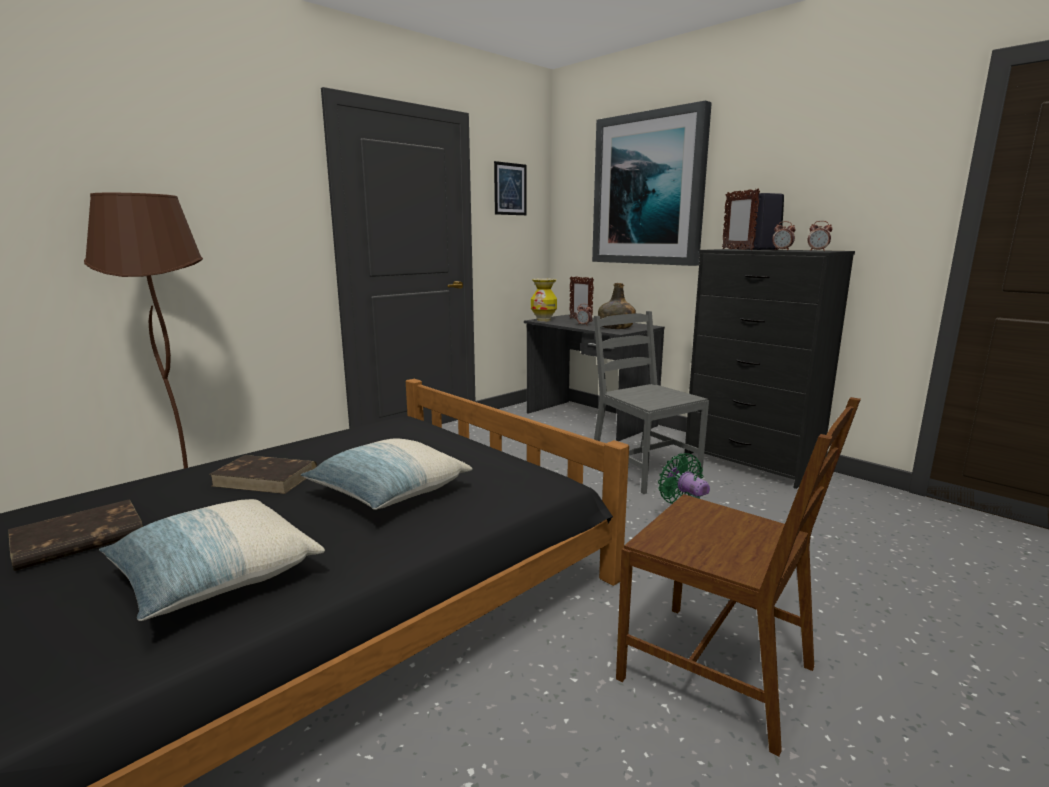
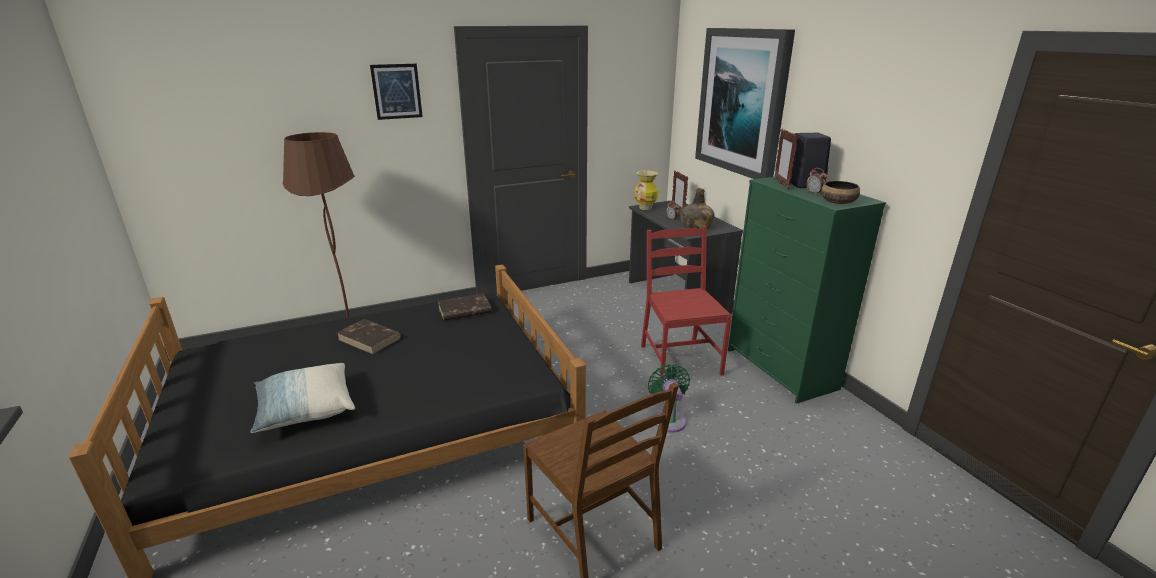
camera: 20 degrees right, 10 degrees up
(77, 540) = (257, 368): brown book -> brown book (464, 310)
(388, 493) = (429, 366): pillow -> none
(510, 189) = (629, 87): picture -> picture (396, 91)
(642, 470) = (679, 359): grey chair -> red chair
(752, 463) = (781, 369): black dresser -> green dresser
(817, 251) = (838, 202): alarm clock -> bowl

